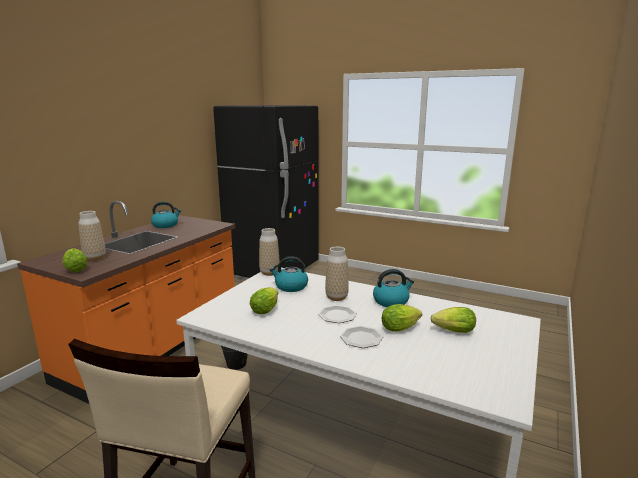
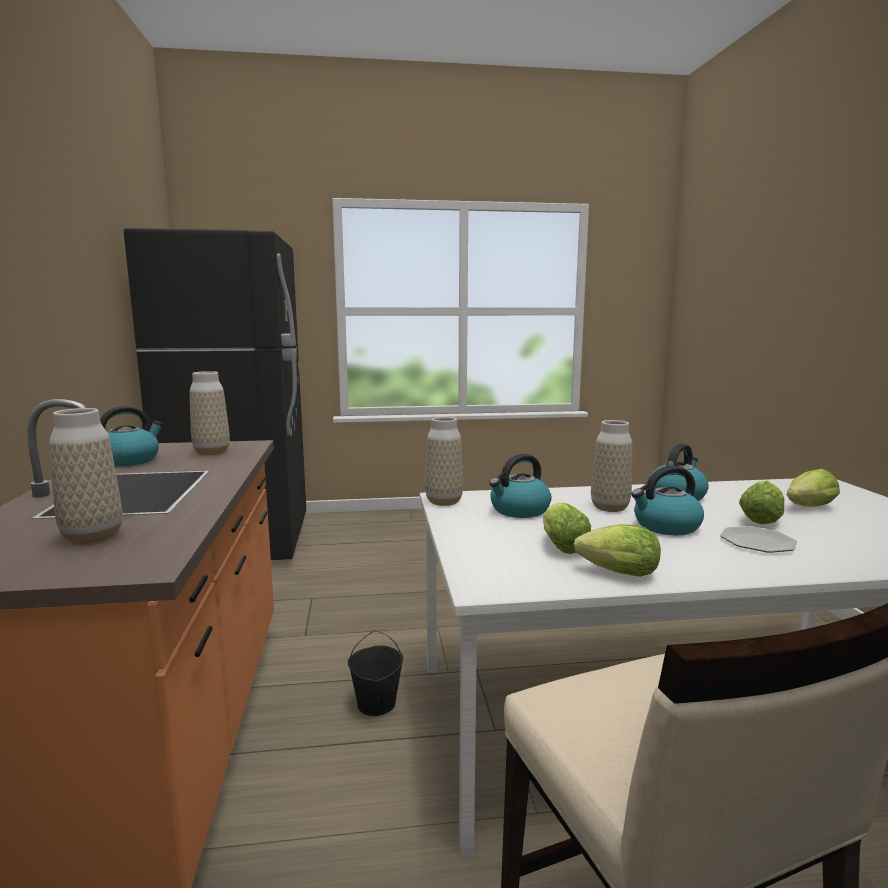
camera: 35 degrees left, 5 degrees down
(75, 269) = (88, 566): lettuce -> lettuce (614, 573)
(198, 226) = (211, 452): none -> vase
(337, 316) = (666, 526): plate -> kettle

